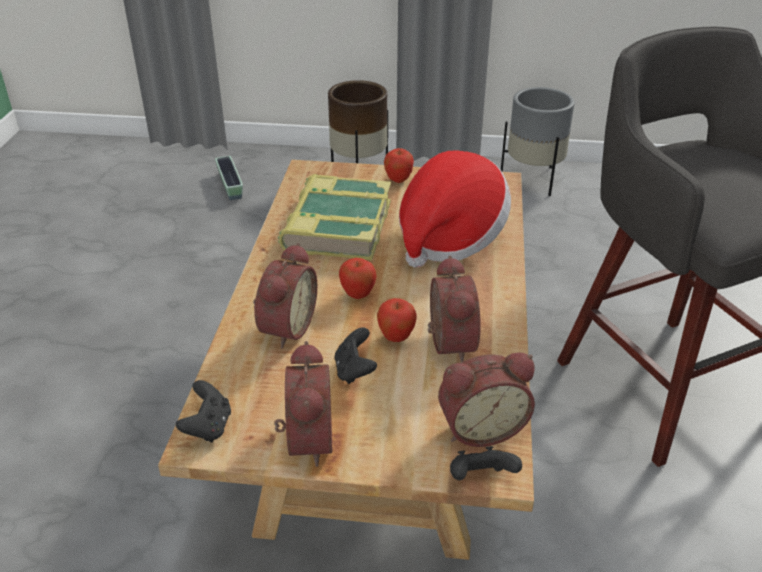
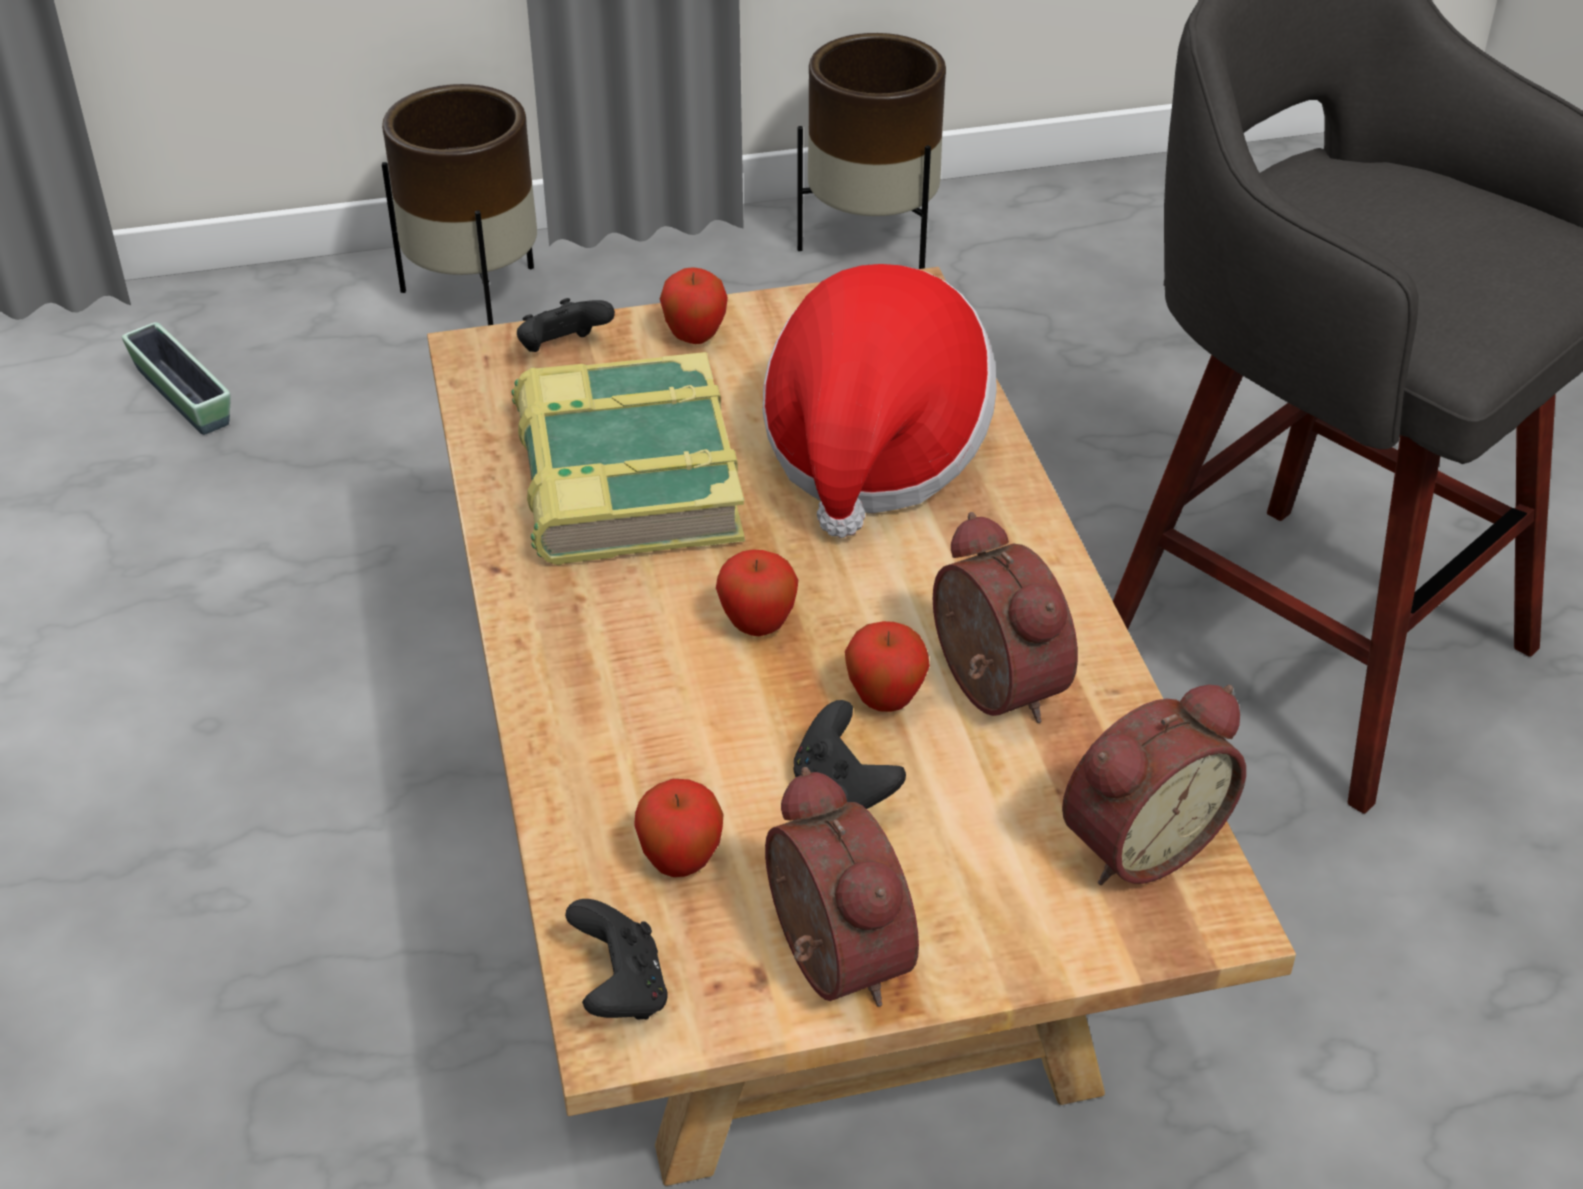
camera: 20 degrees left, 5 degrees up
(266, 381) = (681, 863): none -> apple
(284, 327) = (649, 737): alarm clock -> none
(481, 478) = (1187, 940): black game controller -> black game controller (563, 351)
(533, 179) = (870, 242): grey planter -> brown planter

